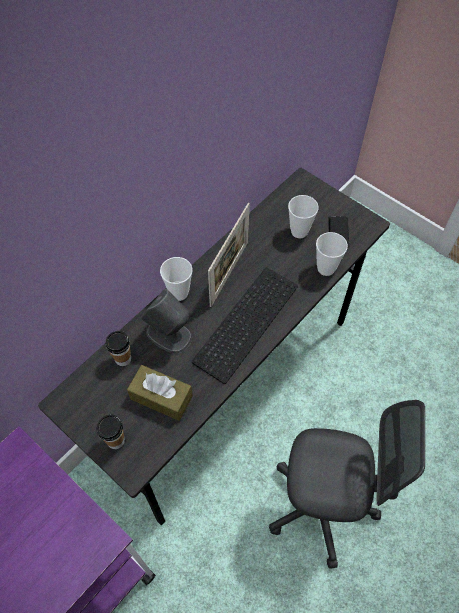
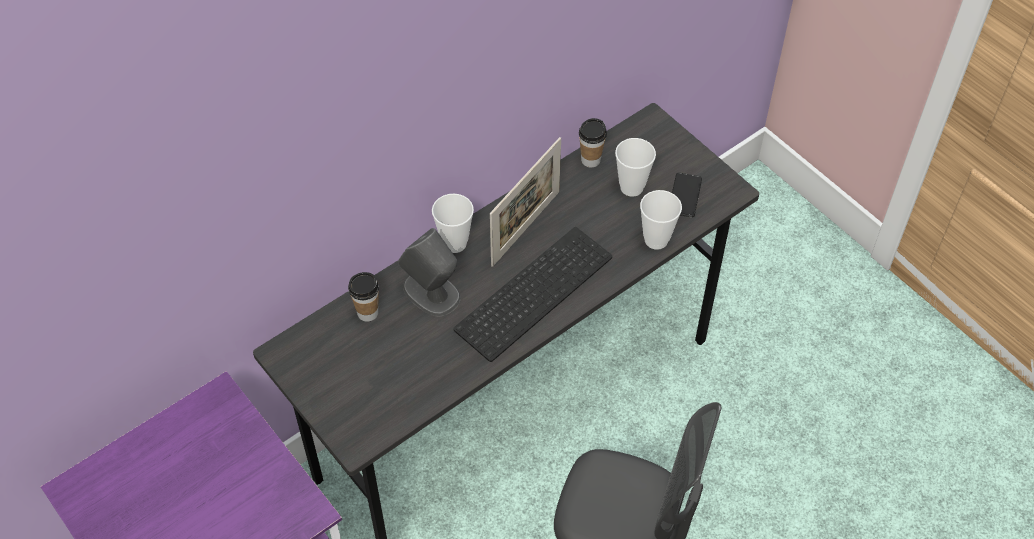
camera: 10 degrees right, 5 degrees down
(116, 440) = (341, 406): cup -> cup (590, 160)
(161, 397) = (407, 365): brown tissue box -> none

